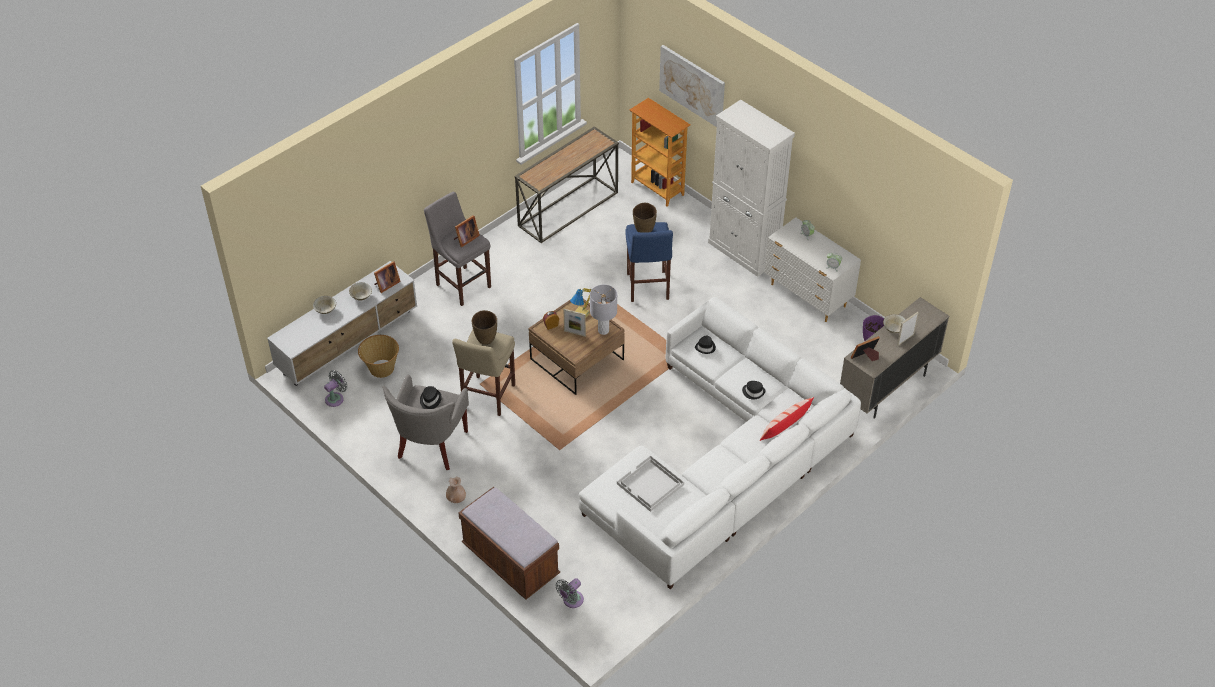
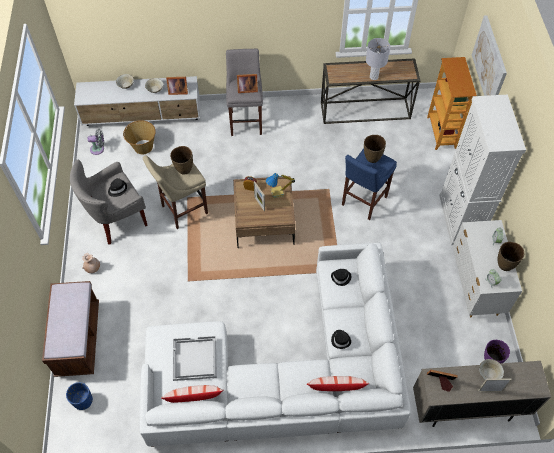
camera: 40 degrees right, 10 degrees up
(571, 601) = (83, 400): grey fan -> blue planter
(603, 331) = (280, 215): grey table lamp -> grey table lamp (373, 77)
(681, 511) = (194, 398): none -> pillow
(830, 249) = (504, 265): none -> brown vase

